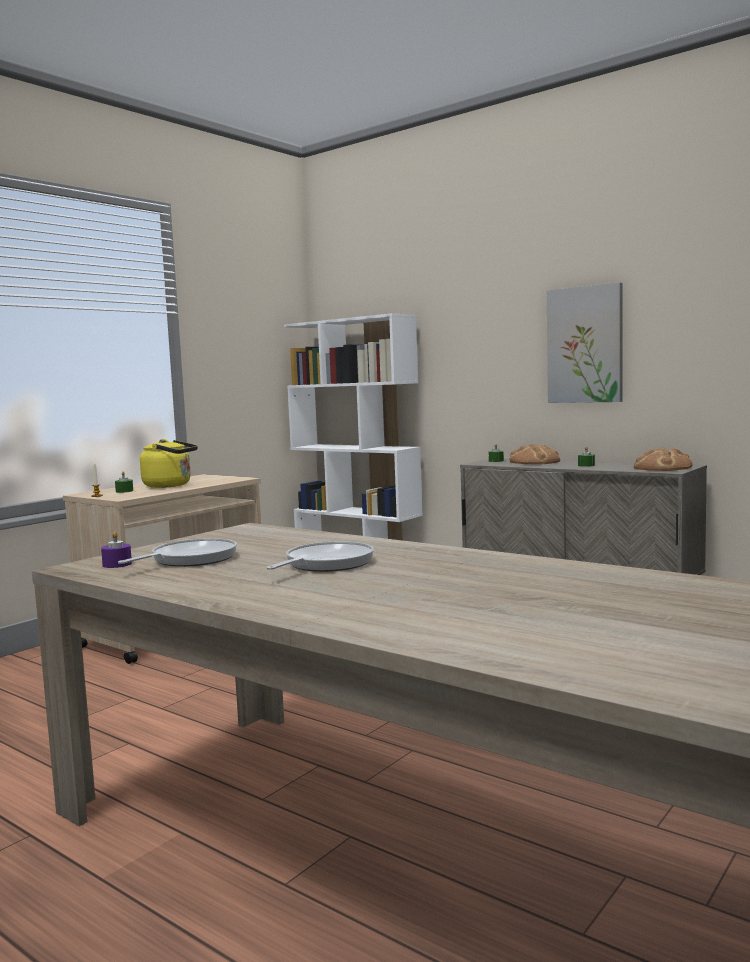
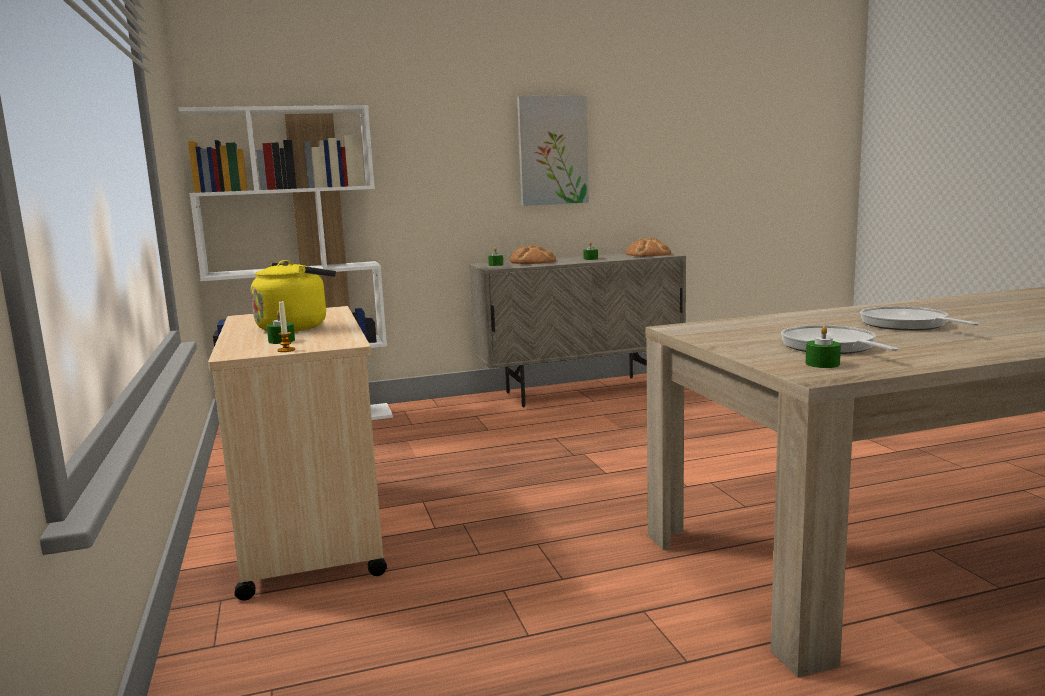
camera: 55 degrees left, 5 degrees up
(117, 564) = (822, 364): purple candle -> green candle

